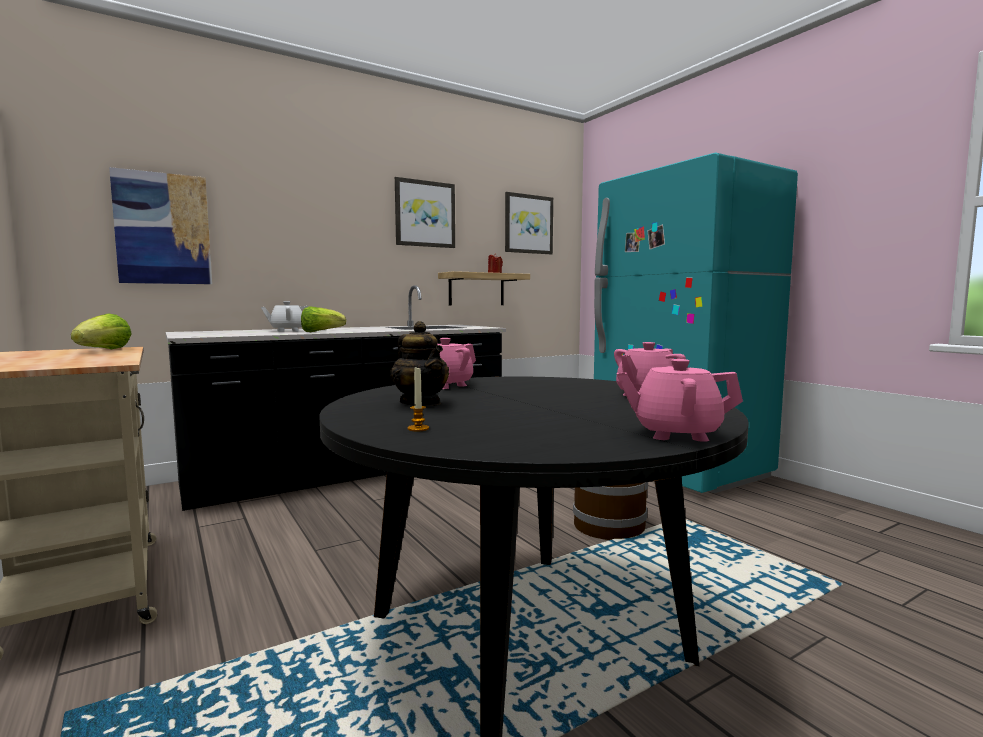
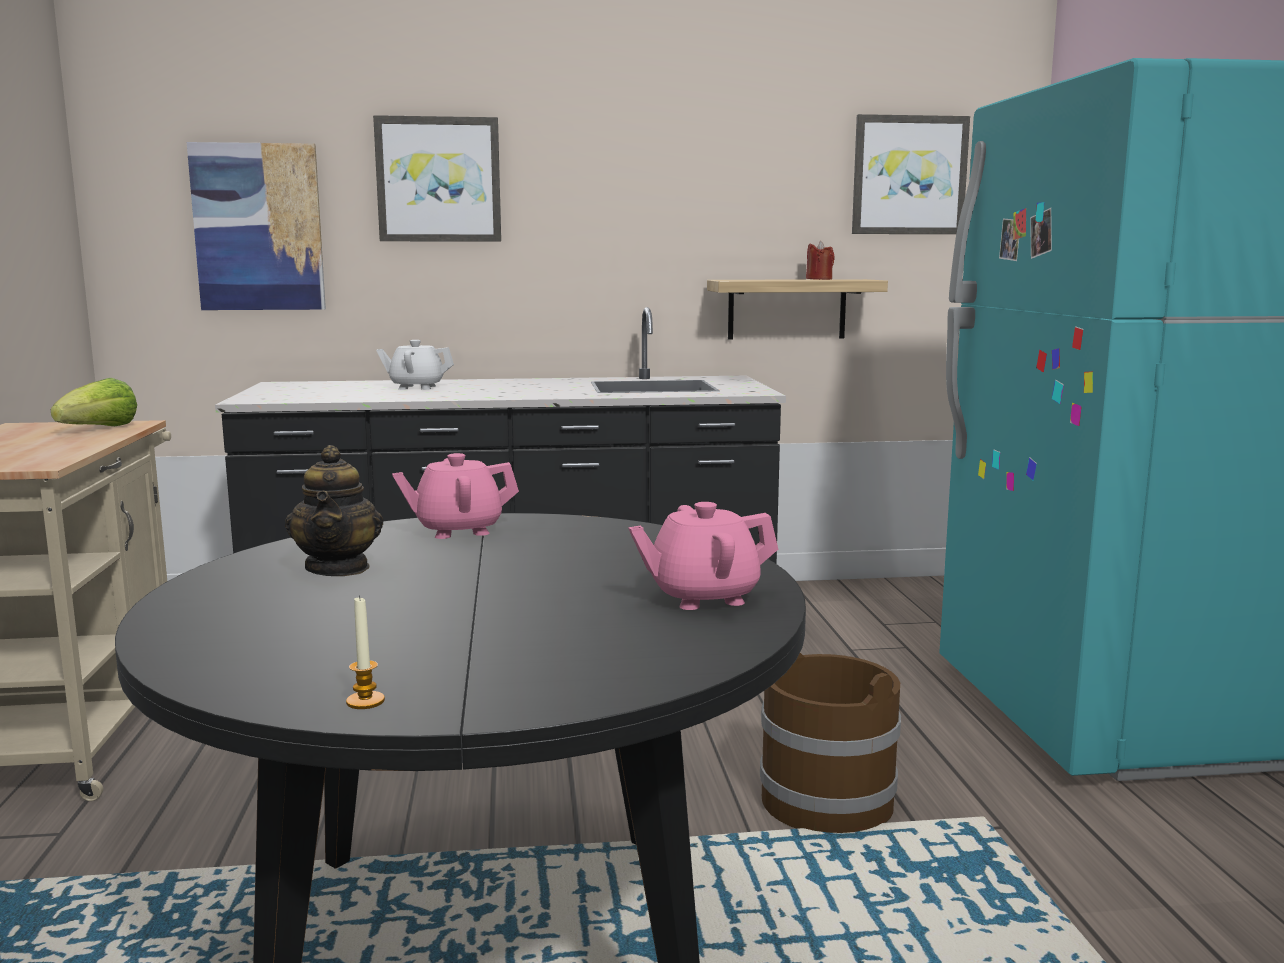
camera: 25 degrees right, 5 degrees up
(321, 332) = (448, 395): lettuce -> none
(418, 429) = (223, 622): candle -> candle (365, 701)
(425, 214) = (684, 172): picture -> picture (438, 180)
(676, 434) = (514, 695): pink teapot -> none

